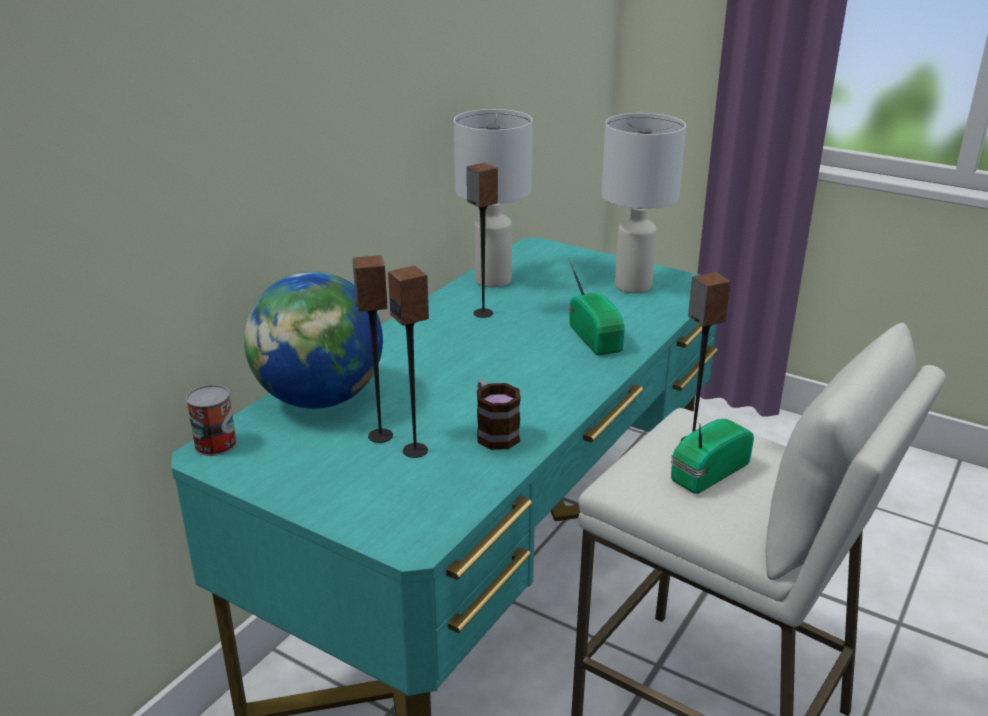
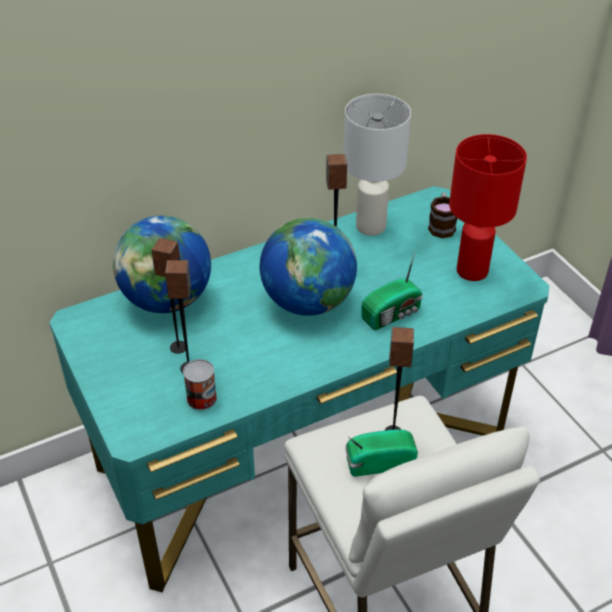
camera: 30 degrees right, 15 degrees up
(215, 444) = (83, 314): can -> can (201, 398)
(493, 353) = (308, 302): none -> globe
(493, 432) = (248, 373): mug -> mug (441, 225)
(596, 337) = (393, 314): radio -> radio turned 45 degrees clockwise
(633, 286) = (471, 271): white table lamp -> red table lamp

